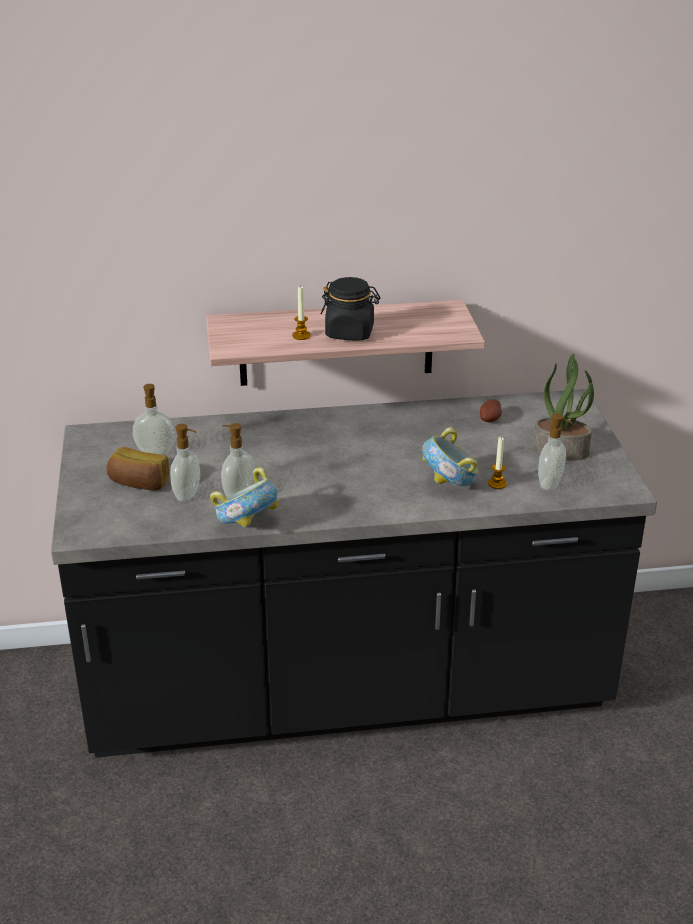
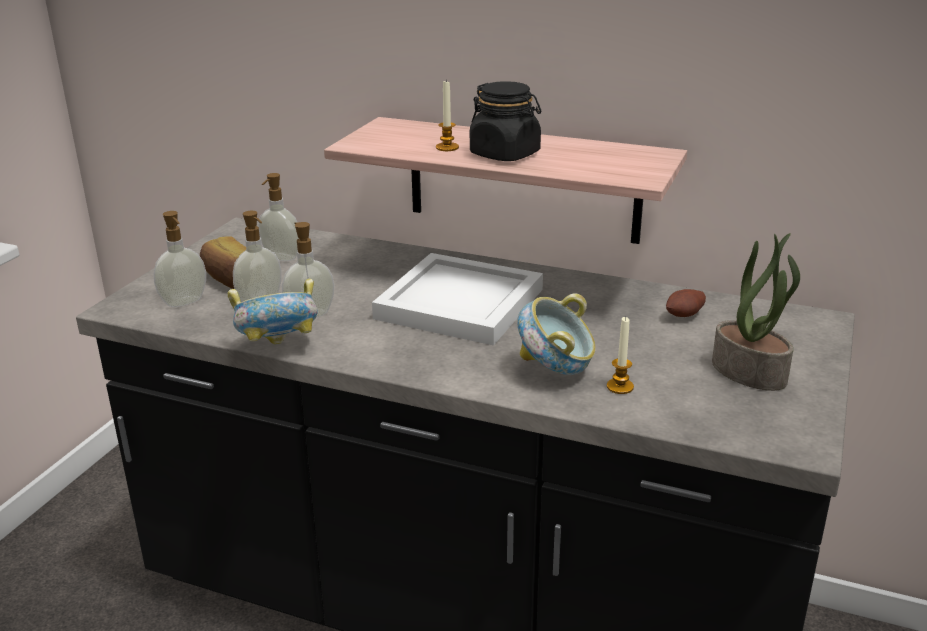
camera: 30 degrees right, 5 degrees down
(334, 454) = (457, 304): none -> white tray
(551, 484) = (694, 407): soap dispenser -> soap dispenser (185, 302)

